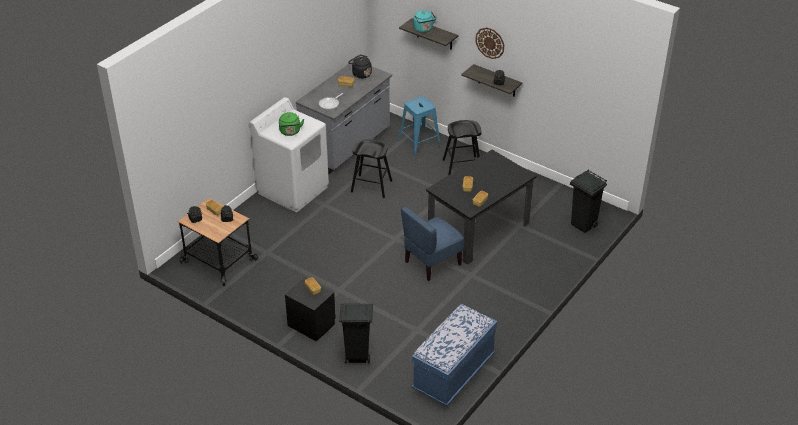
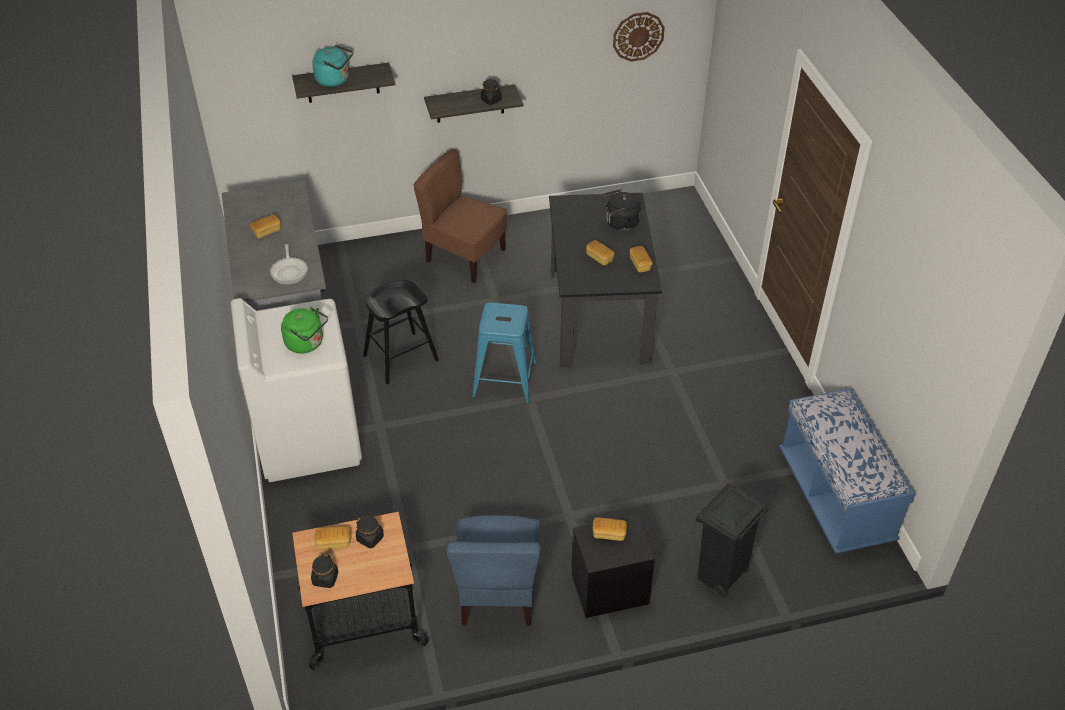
camera: 50 degrees left, 5 degrees up
(360, 74) = (263, 206): black kettle -> black kettle (620, 223)
(419, 143) = (372, 264): blue stool -> blue stool (504, 380)
(432, 263) = (613, 393): blue chair -> blue chair (497, 593)
(462, 166) = (464, 257): black stool -> brown chair
(490, 43) = (450, 48): wall clock -> wall clock (638, 36)
(583, 225) = (683, 230): black trash can -> none

